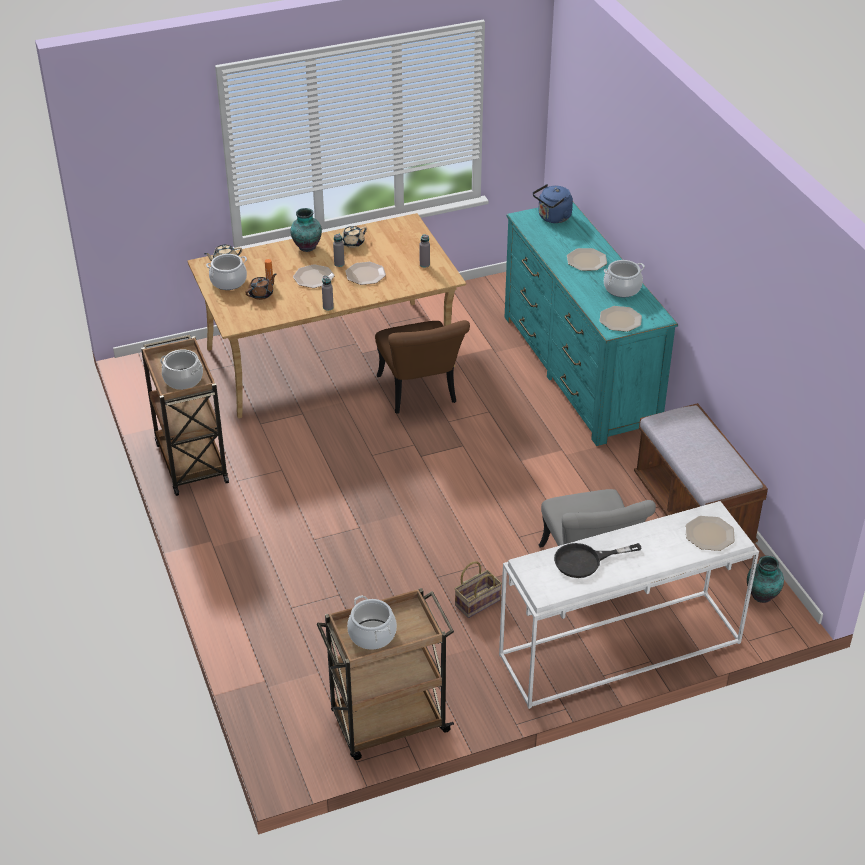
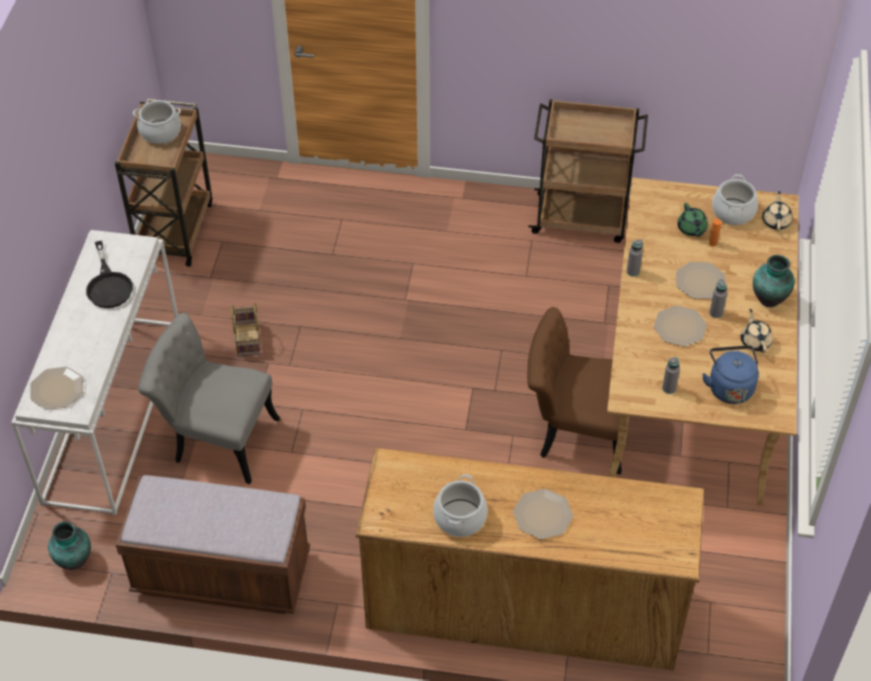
camera: 120 degrees right, 10 degrees up
(183, 379) = (576, 128): cooking pot -> none
(261, 294) = (691, 229): brown teapot -> green teapot
(553, 218) = (664, 532): blue kettle -> blue kettle (729, 386)
(579, 371) = (523, 606): turquoise dresser -> brown dresser
(585, 561) = (108, 285): black frying pan -> black frying pan turned 150 degrees clockwise
(620, 320) = (401, 480): plate -> none

